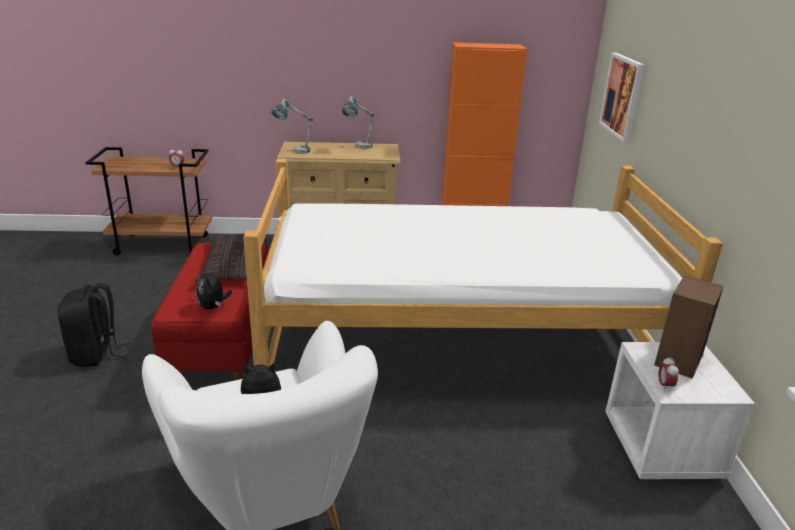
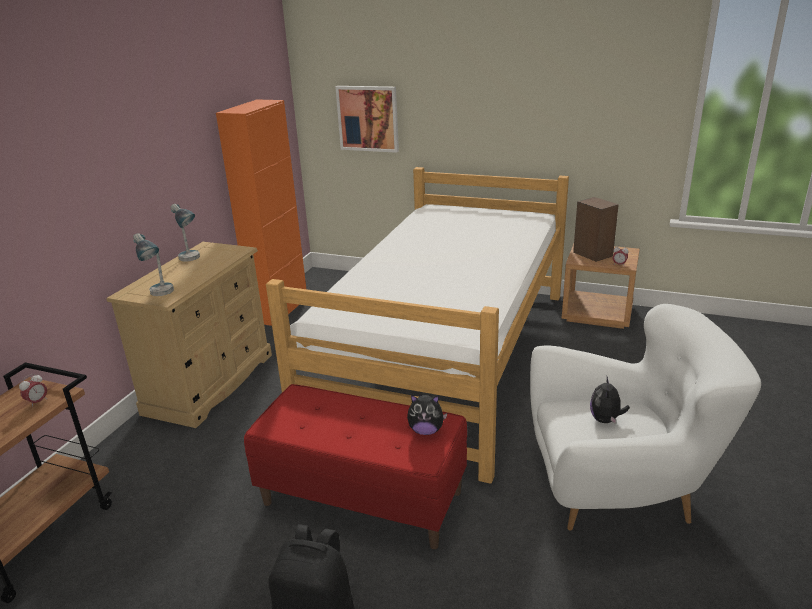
camera: 65 degrees left, 0 degrees up
(229, 264) = (327, 413): pillow -> none
(661, 448) = (597, 314): white nightstand -> brown nightstand

